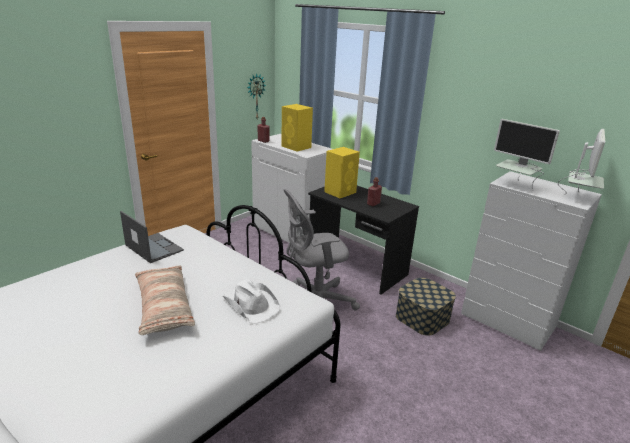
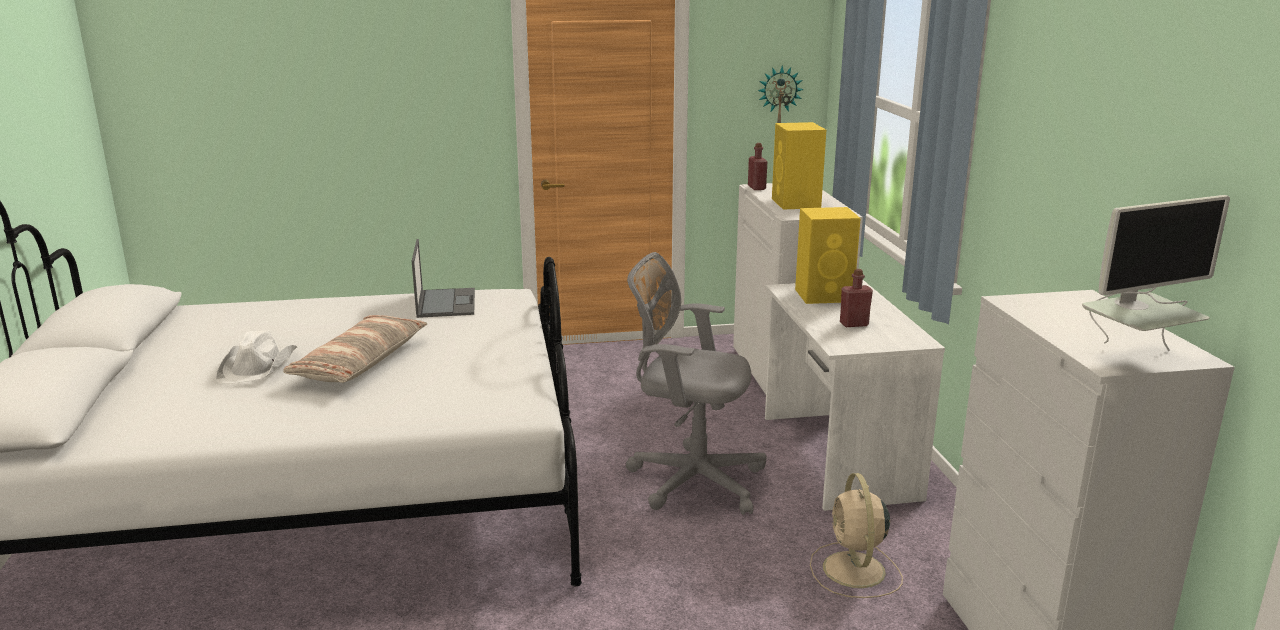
camera: 40 degrees right, 5 degrees down
(251, 303) = (455, 391): white hat -> white hat (258, 366)
(356, 267) = (836, 457): black desk -> white desk
(422, 317) = (854, 571): storage box -> beige fan
(515, 185) = (1031, 309): monitor -> none

